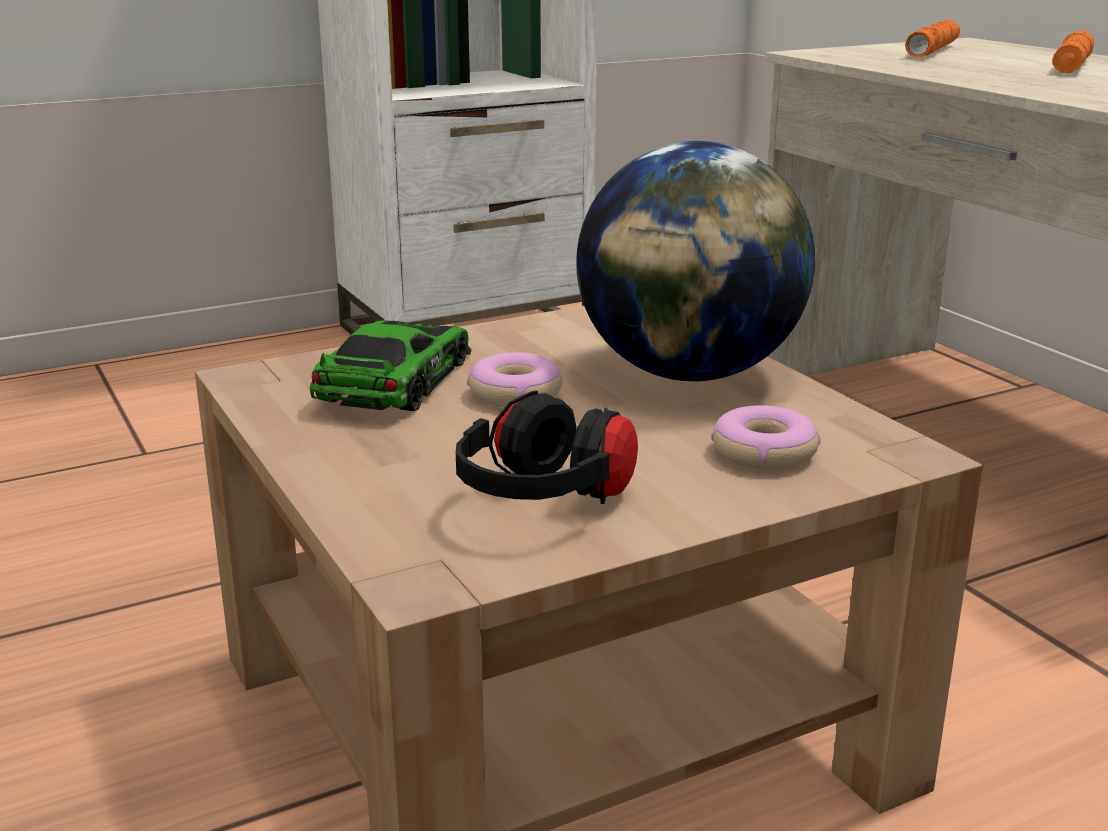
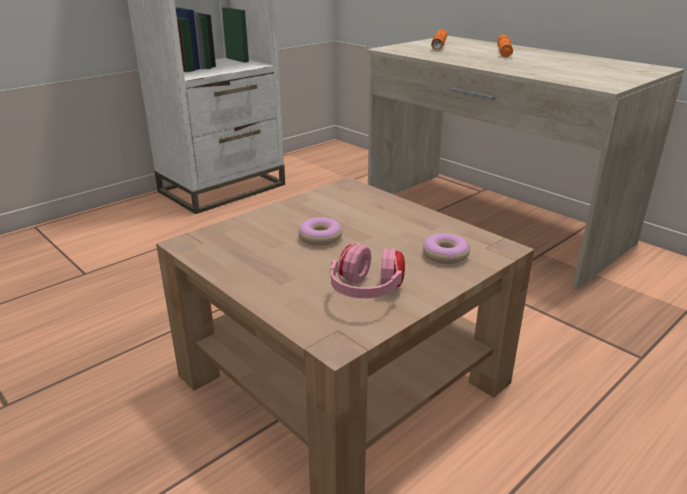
camera: 15 degrees left, 5 degrees up
(396, 381) = (260, 237): toy car -> none
(545, 502) = (366, 293): black headphones -> pink headphones
(689, 374) = (391, 217): globe -> none

